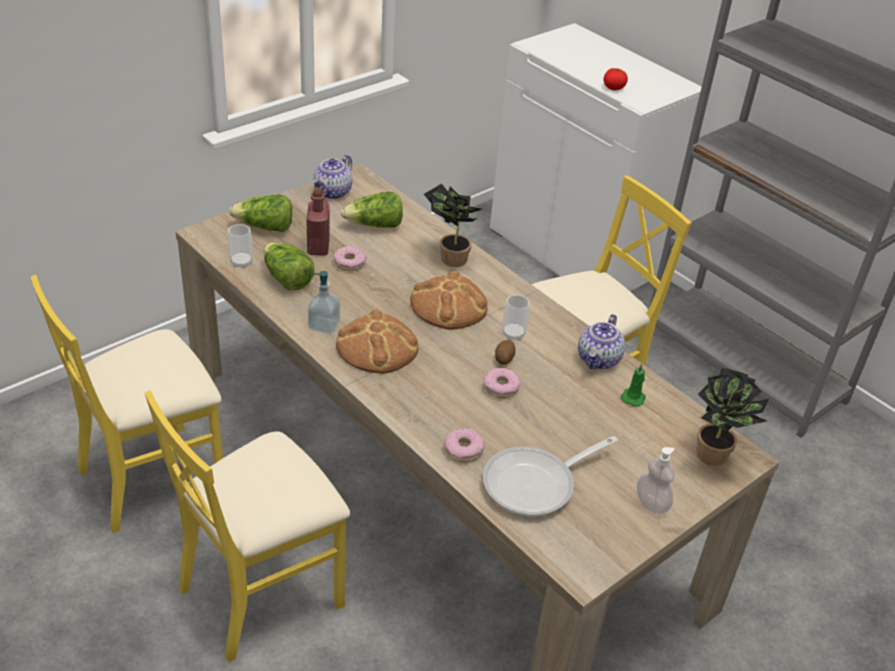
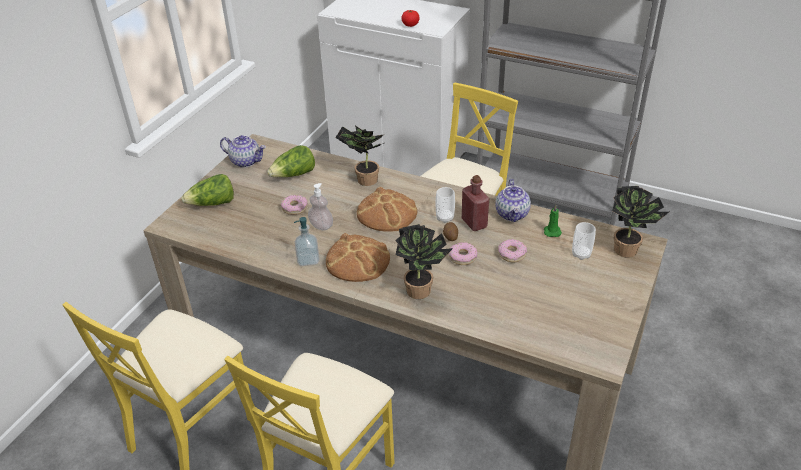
camera: 20 degrees left, 0 degrees up
(241, 263) = (213, 236): cup -> cup (581, 254)
(286, 278) = (256, 236): lettuce -> none
(318, 247) = (263, 205): red bottle -> red bottle (474, 223)
(333, 192) = (246, 161): teapot -> teapot turned 75 degrees counterclockwise
(425, 408) = (422, 291): none -> potted plant
(463, 450) = (468, 310): donut -> donut (512, 254)
(536, 484) = (532, 314): frying pan -> none
(651, 503) = (613, 297): soap dispenser -> soap dispenser (321, 226)

